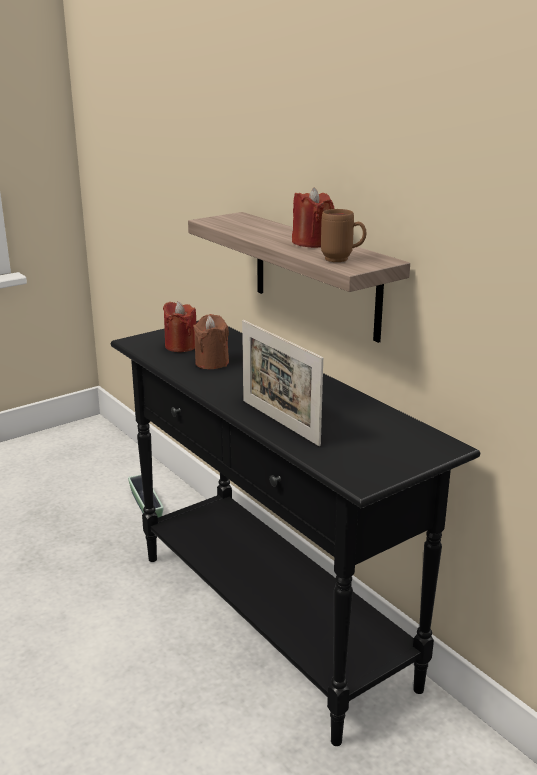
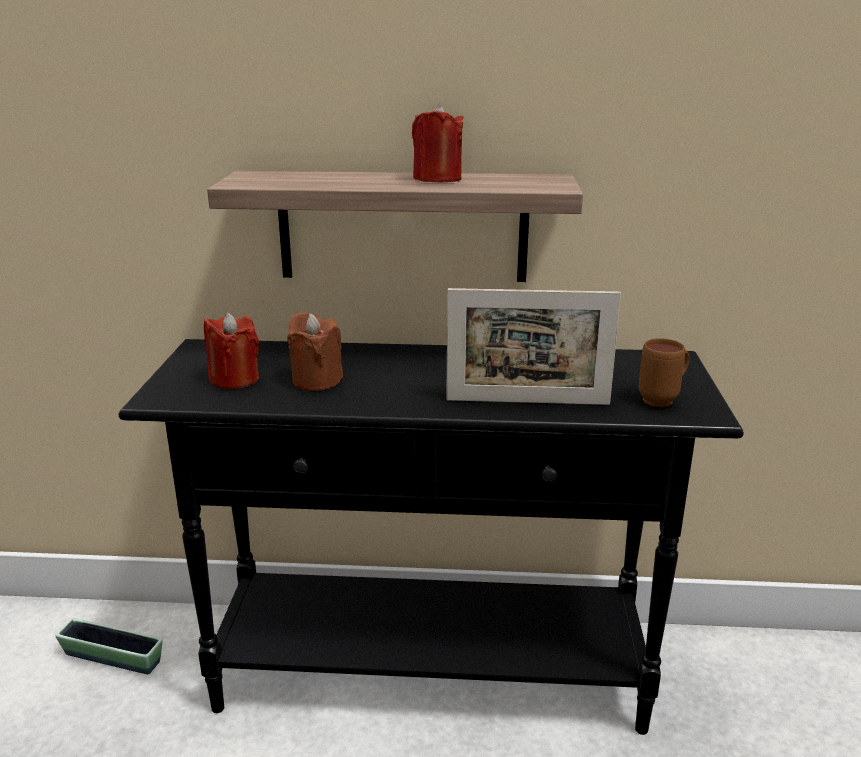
camera: 50 degrees left, 0 degrees up
(342, 260) = (525, 184): brown mug -> brown mug (663, 399)

